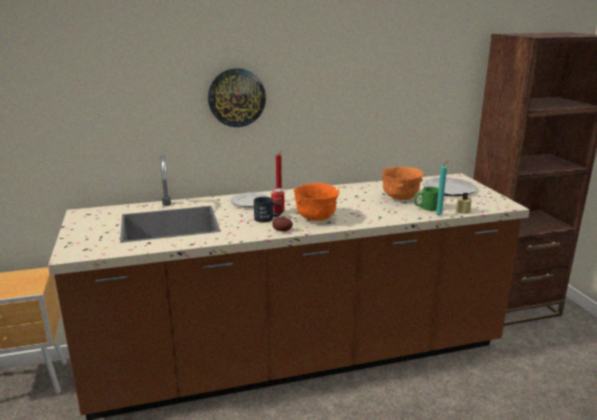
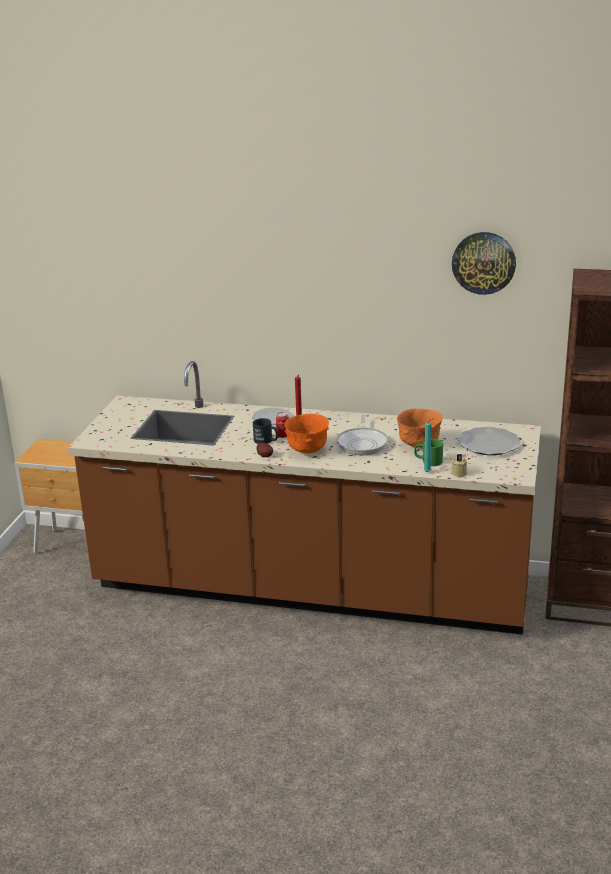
camera: 30 degrees right, 5 degrees up
(236, 97) = (273, 311): wall clock -> wall clock (483, 262)
(355, 205) = (362, 443): none -> frying pan

